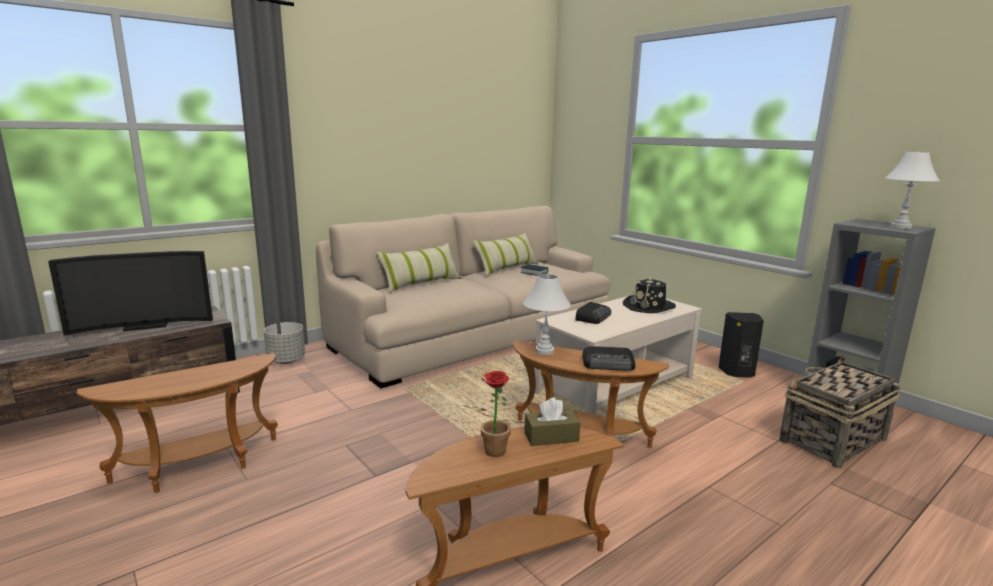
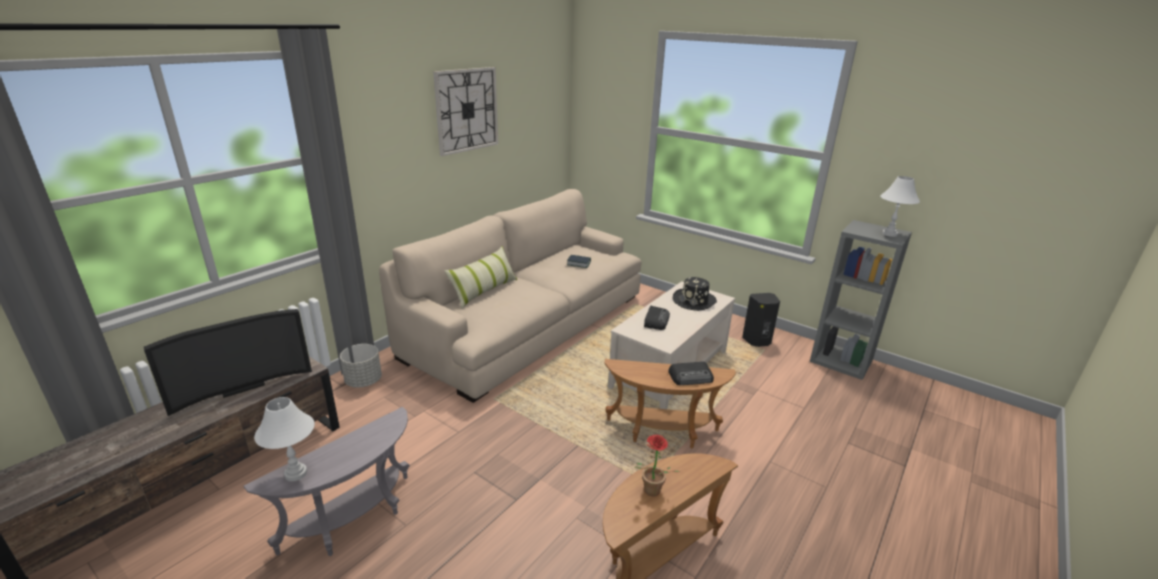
camera: 15 degrees left, 10 degrees up
(199, 468) = (354, 521): brown side table -> grey side table
(430, 110) = (467, 110): none -> wall clock
(507, 268) = (551, 259): pillow -> none
(544, 351) = (634, 369): white table lamp -> white table lamp (295, 473)
(551, 437) = (685, 467): brown tissue box -> none
(831, 440) = (839, 401): basket -> none

